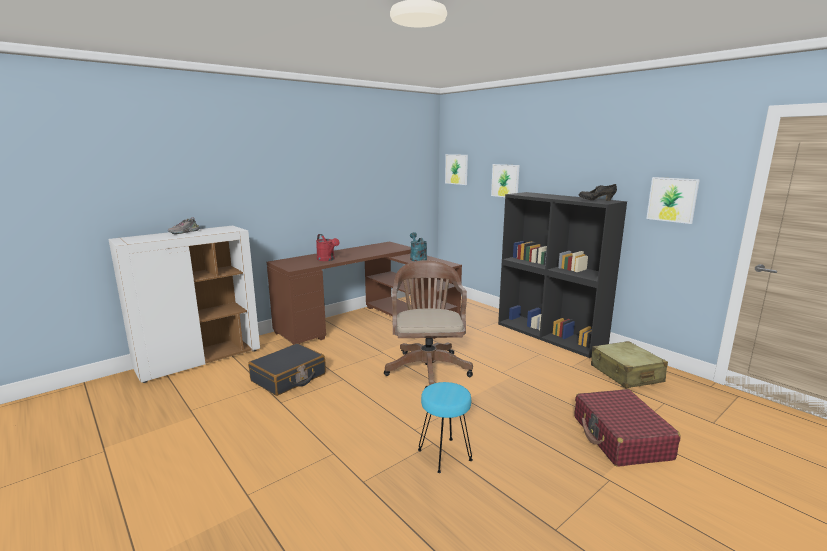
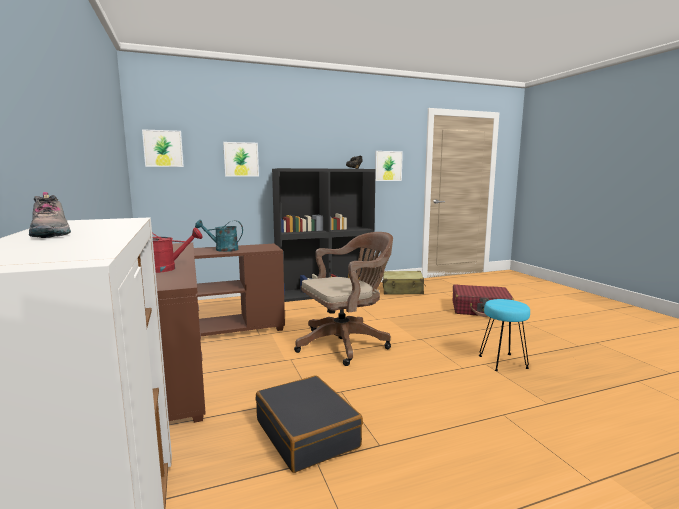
camera: 70 degrees left, 5 degrees down
(427, 367) = (346, 343): brown office chair -> brown office chair turned 135 degrees clockwise

